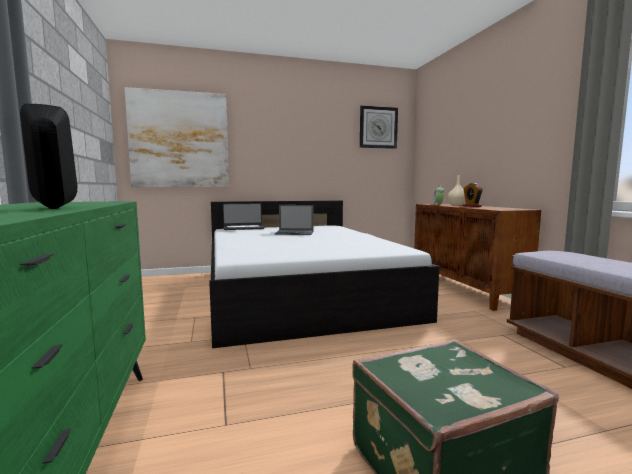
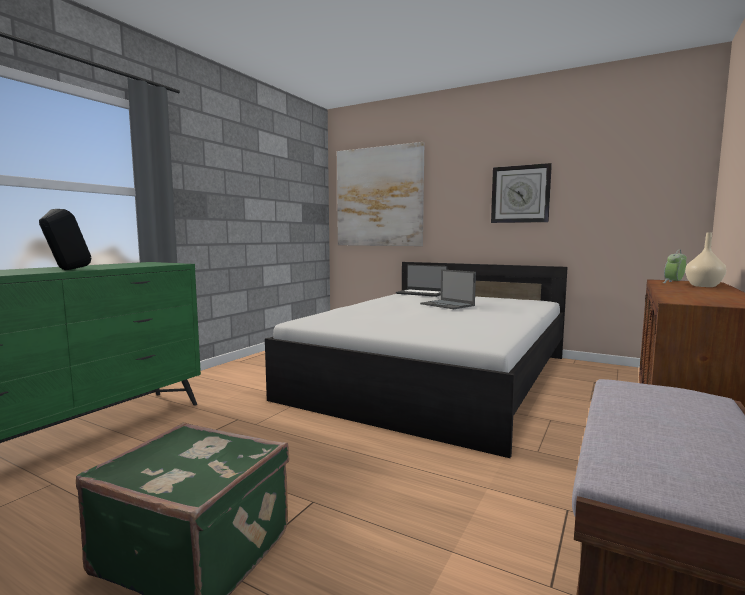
camera: 45 degrees right, 0 degrees up
(378, 127) = (640, 154): wall clock -> wall clock (520, 194)
(471, 206) = (699, 291): alarm clock -> none

